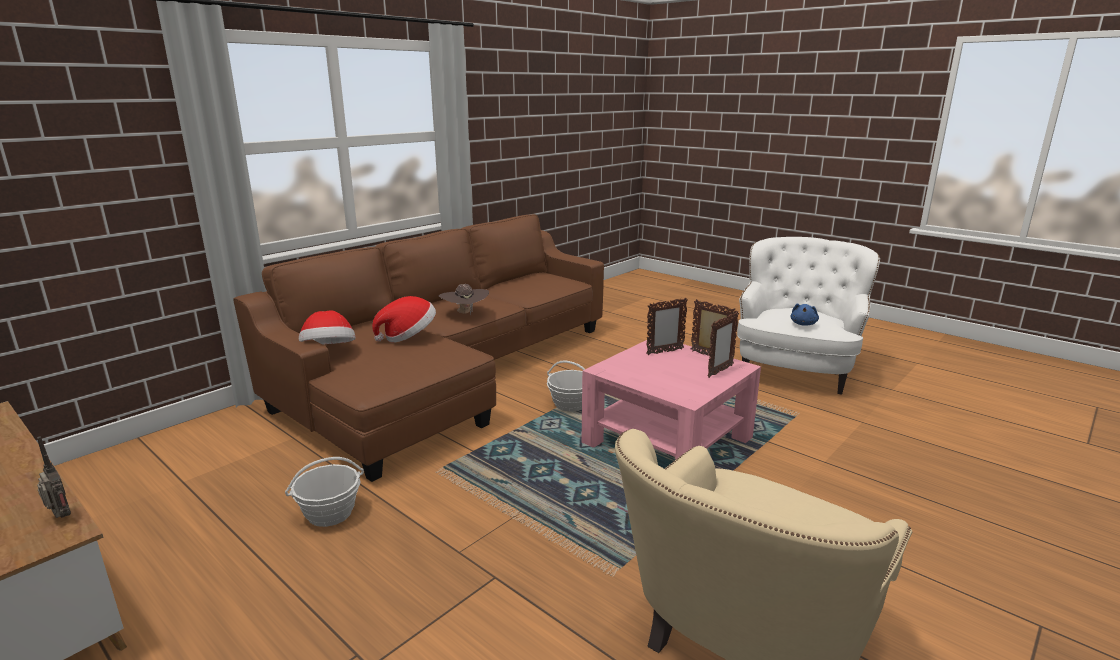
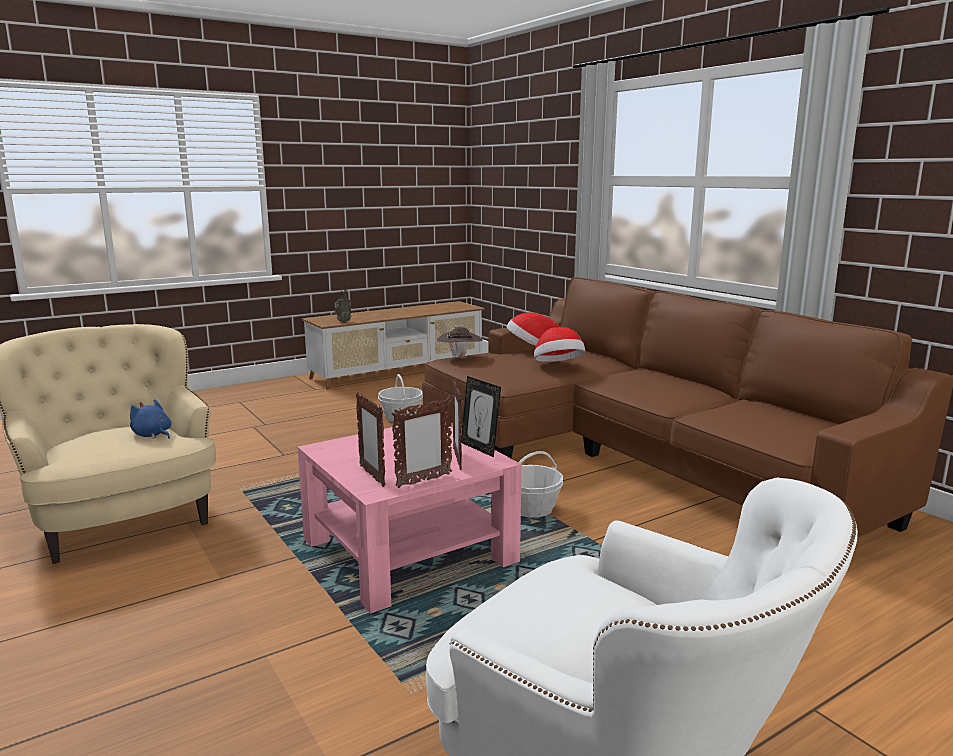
camera: 105 degrees right, 5 degrees down
(465, 313) = (627, 384): brown hat -> brown hat (460, 357)
(639, 348) = (480, 448): none -> picture frame
(803, 324) = (519, 601): blue plush toy -> blue plush toy (152, 435)

